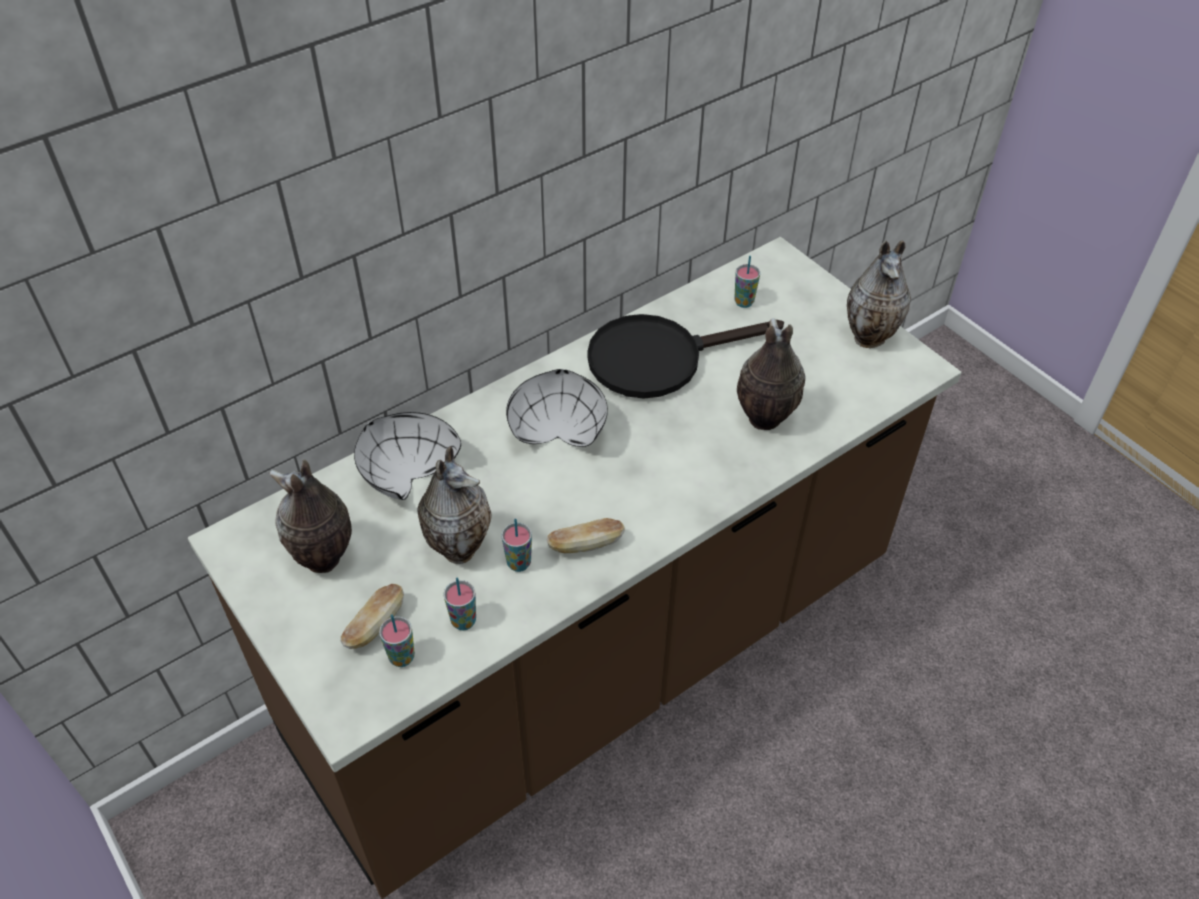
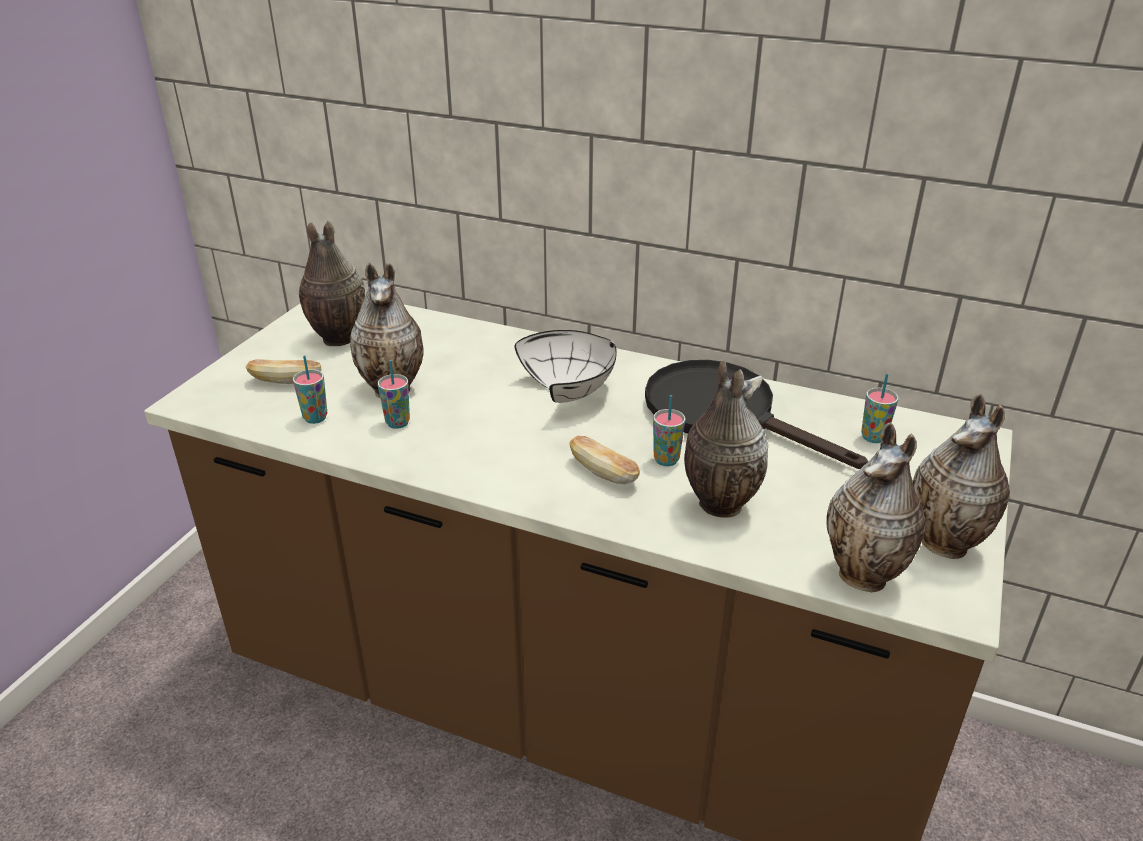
camera: 60 degrees right, 15 degrees down
(402, 657) = (261, 403): cup -> cup (666, 460)
(403, 474) = (451, 340): white bowl -> none
(585, 545) = (446, 450): bread -> bread (603, 473)
(877, 390) = (866, 577): none -> vase

